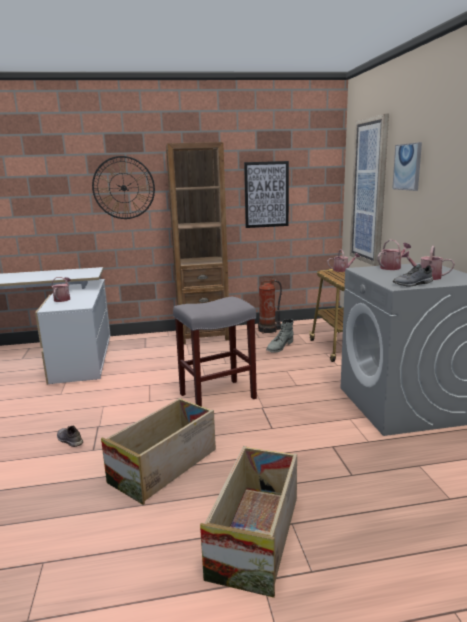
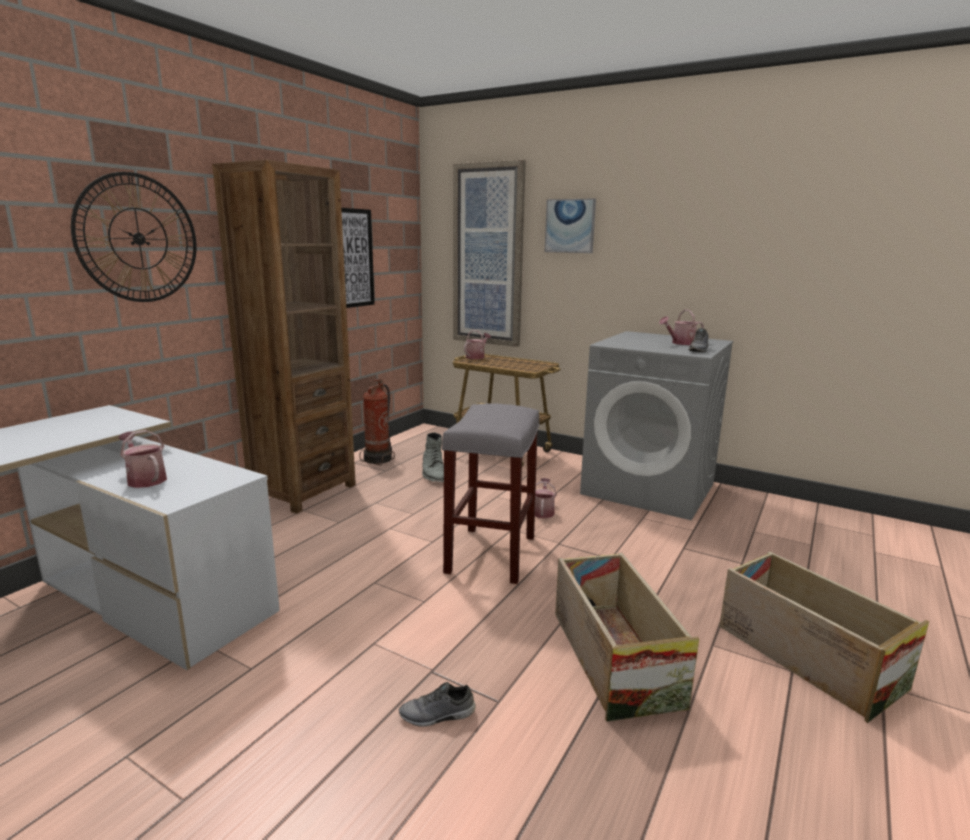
camera: 50 degrees left, 0 degrees up
(392, 267) = (623, 339): watering can -> watering can (542, 511)

